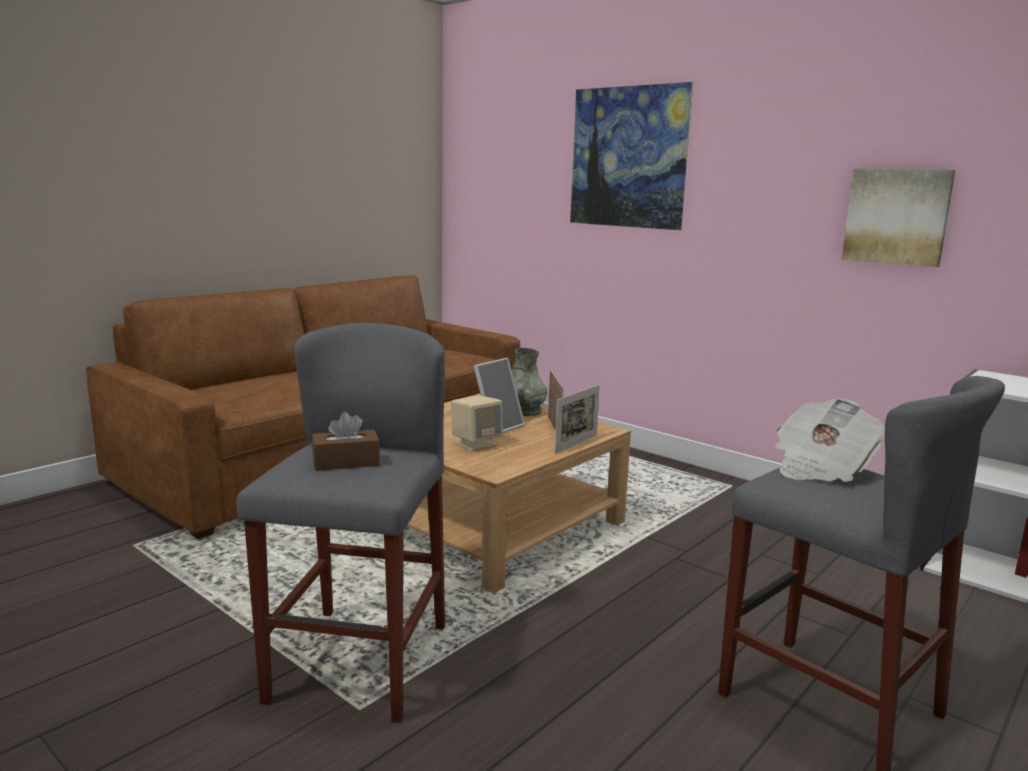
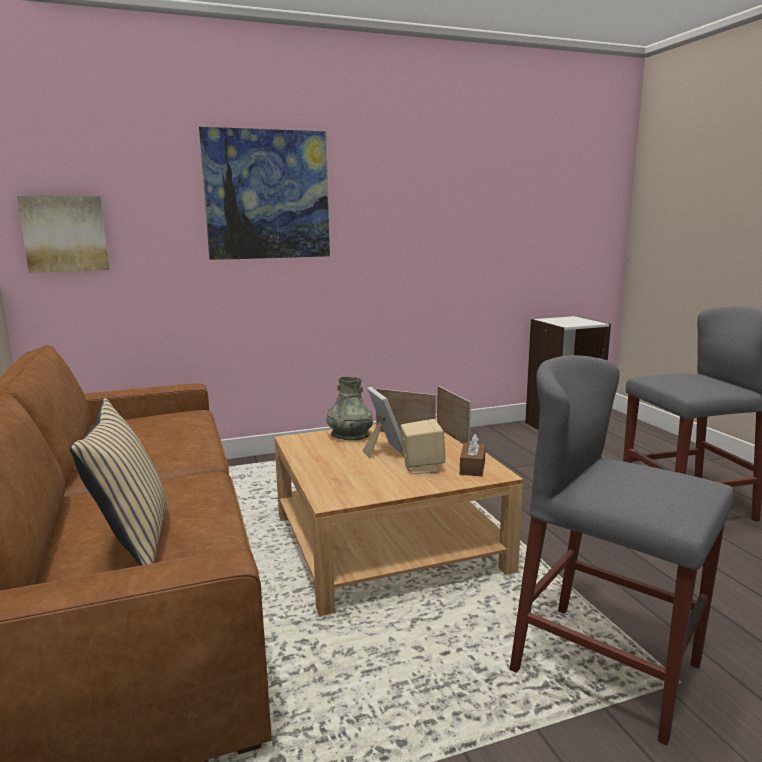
camera: 60 degrees left, 0 degrees up
(240, 389) = (133, 540): none -> beige pillow
(346, 462) = (646, 483): brown tissue box -> brown tissue box (472, 467)
(821, 467) = (668, 379): newspaper -> none
(897, 216) = (479, 233): picture -> picture (65, 233)

